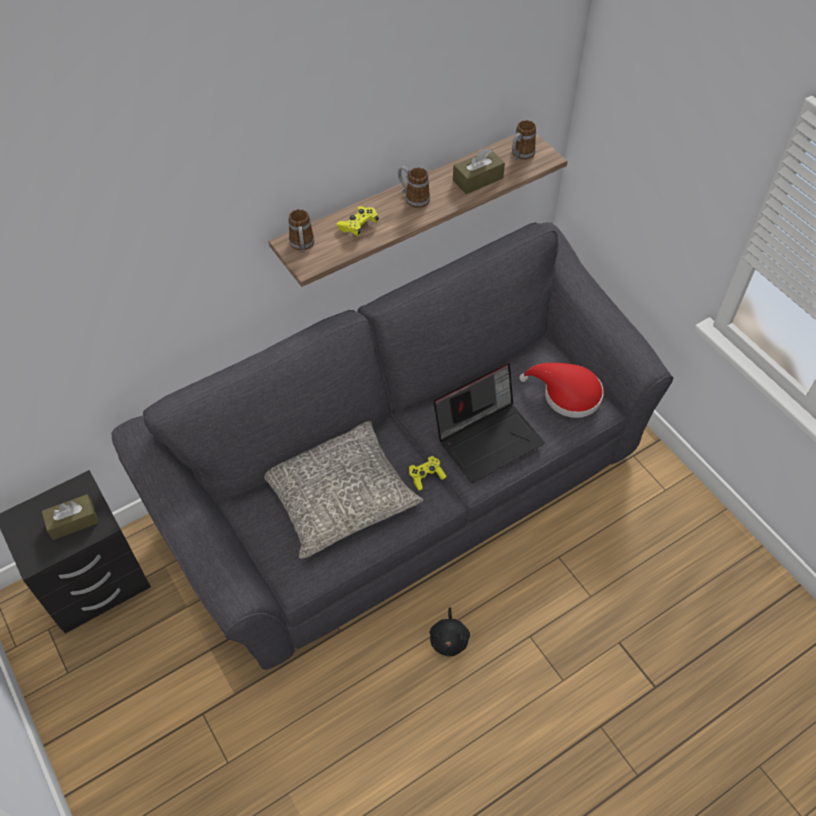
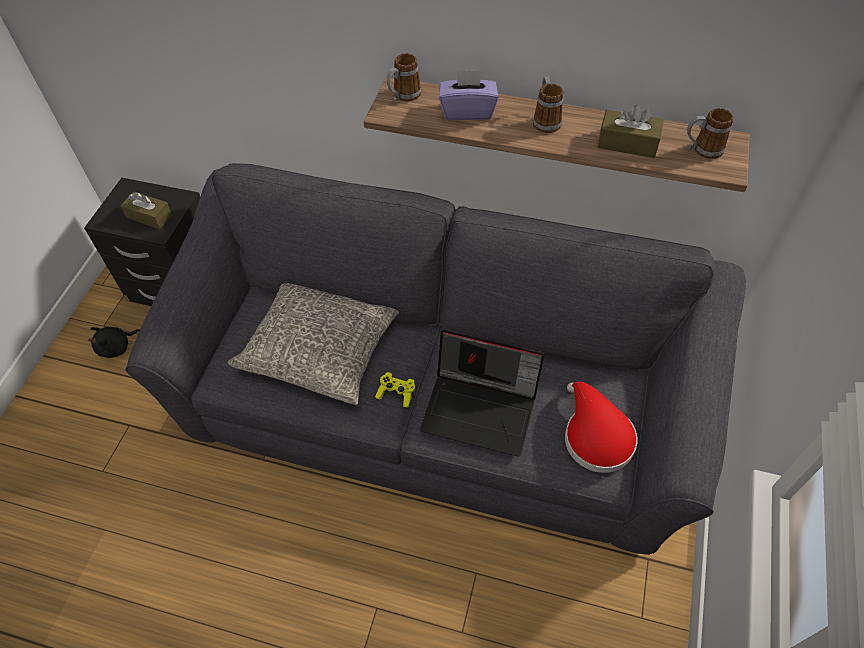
camera: 50 degrees right, 0 degrees up
(358, 226) = (467, 111): yellow game controller -> purple tissue box
(449, 639) = (320, 544): black plush toy -> black plush toy (117, 347)

